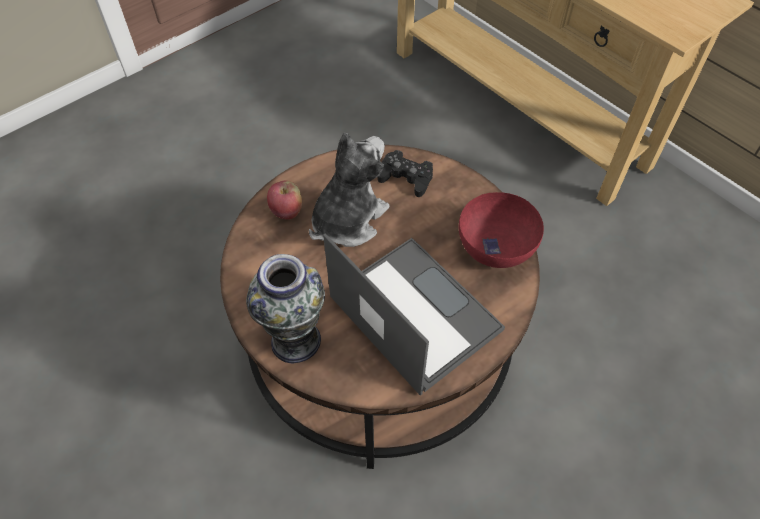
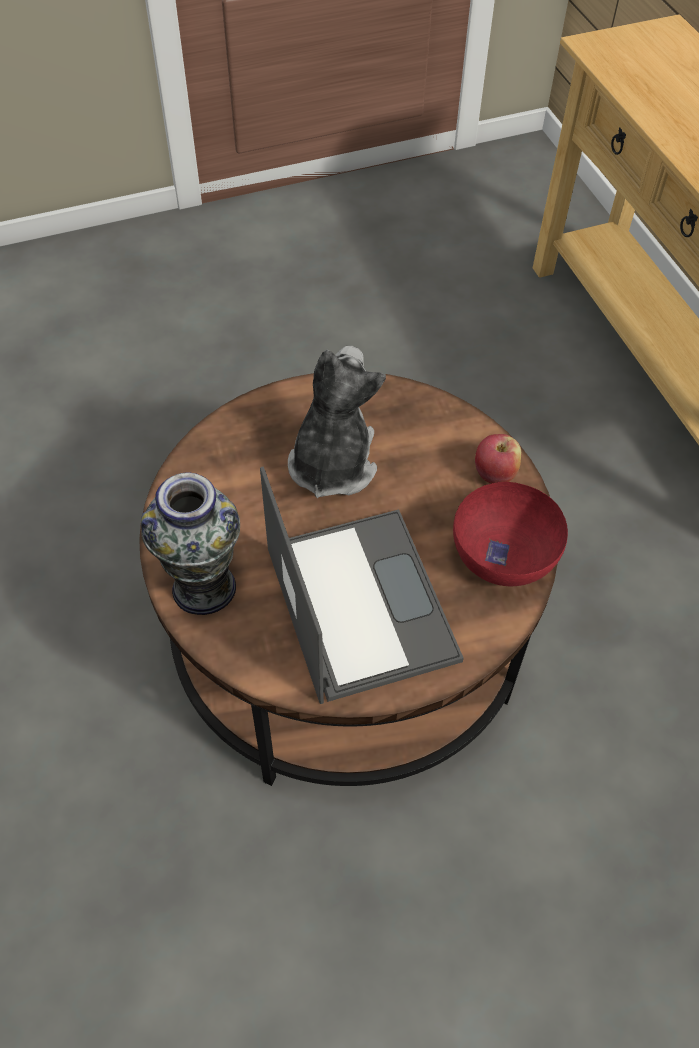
camera: 20 degrees right, 0 degrees up
(287, 212) = (263, 430): apple -> apple (494, 475)
(347, 220) = (332, 463): plush toy -> plush toy turned 45 degrees counterclockwise
(406, 178) = (429, 432): black game controller -> none

